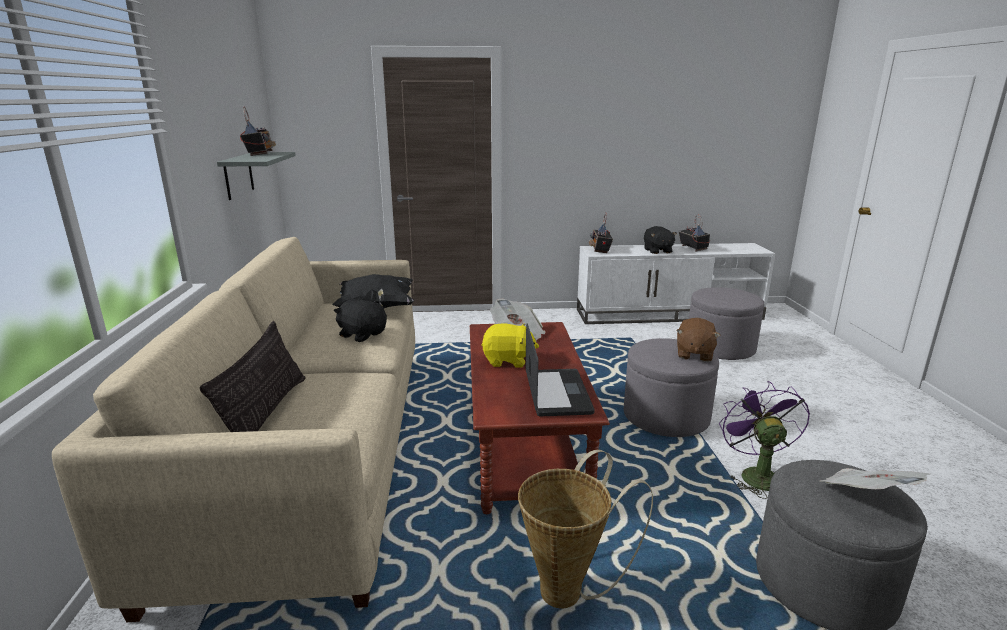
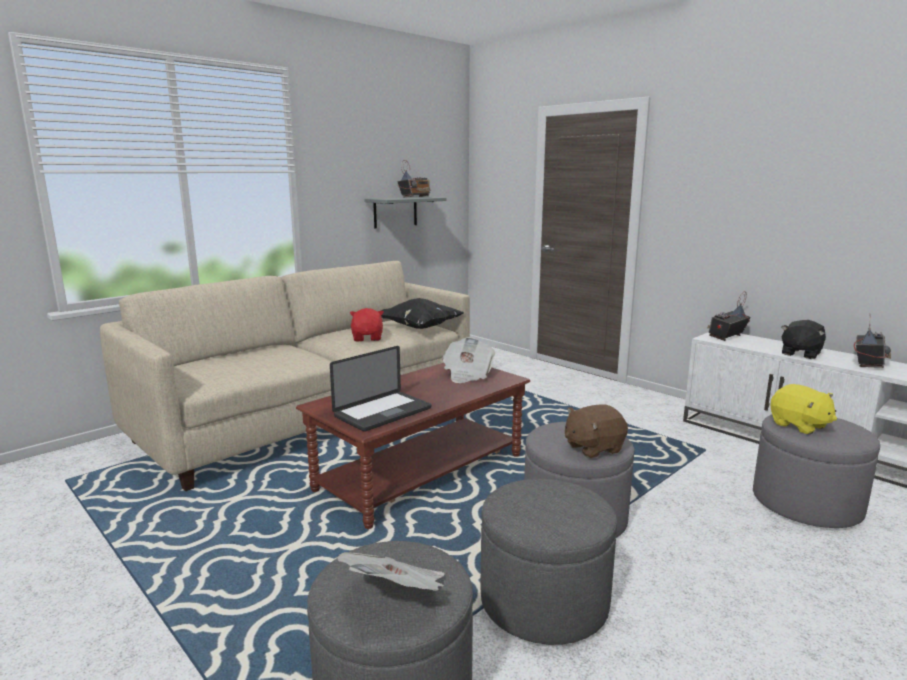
camera: 50 degrees right, 5 degrees down
(266, 414) = (234, 356): pillow -> none
(362, 334) = (368, 338): black plush toy -> red plush toy
(508, 361) = (414, 384): yellow plush toy -> yellow plush toy (799, 425)
(569, 590) = (259, 553): basket -> none
(755, 474) = (544, 601): purple fan -> grey ottoman

